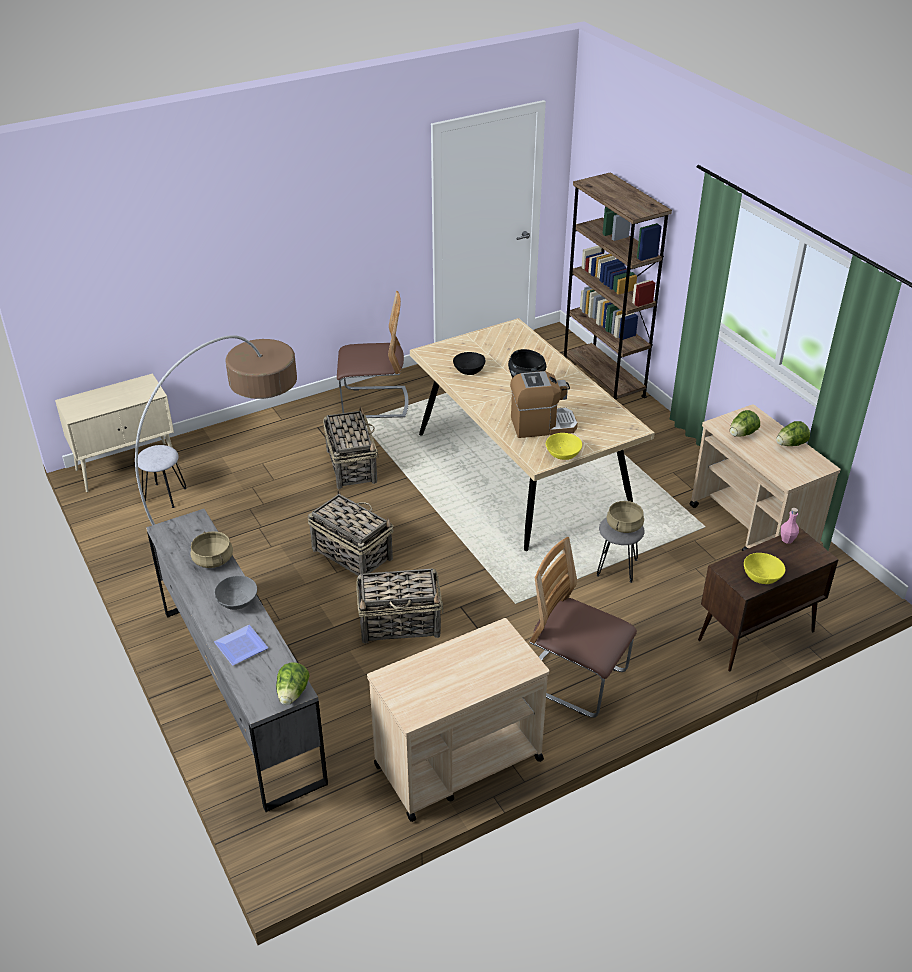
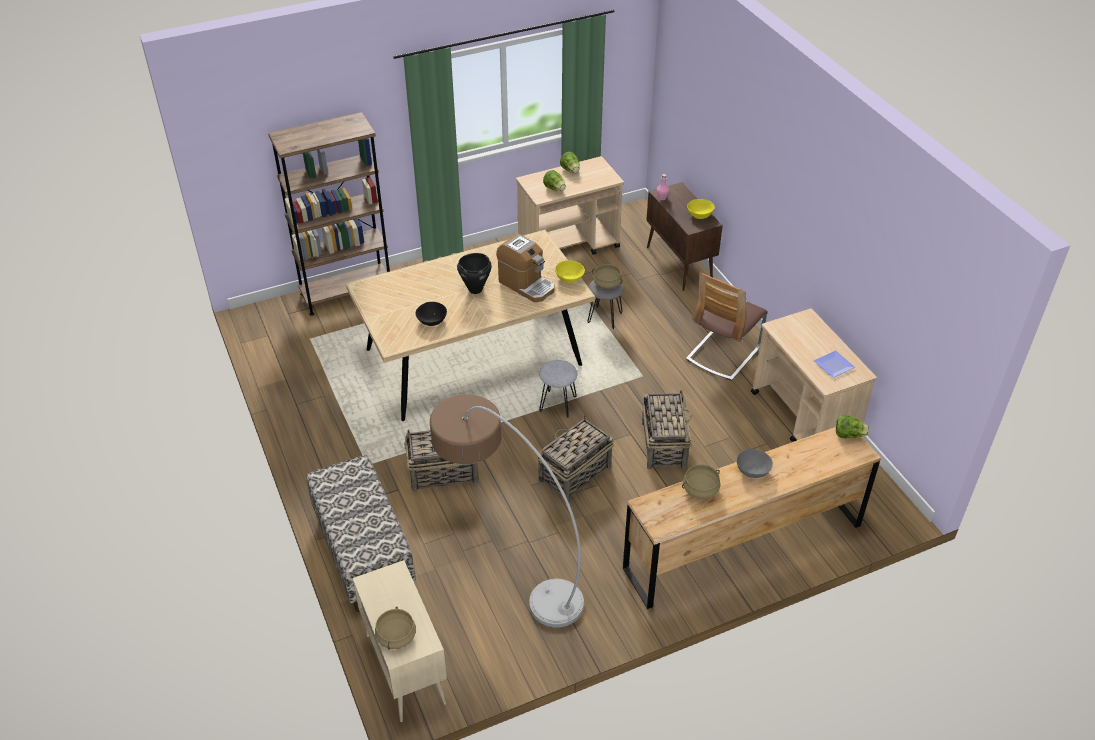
camera: 85 degrees left, 5 degrees up
(86, 399) = (396, 636): none -> beige cooking pot
(164, 495) = (464, 627): grey stool -> grey stool (557, 404)
(241, 692) = (743, 546): grey dresser -> brown dresser
(242, 645) = (802, 465): plate -> plate (832, 365)
(254, 431) = (363, 553): none -> bench
(374, 403) = (338, 453): chair -> none
(542, 425) = (526, 285): coffee machine -> coffee machine turned 135 degrees clockwise

